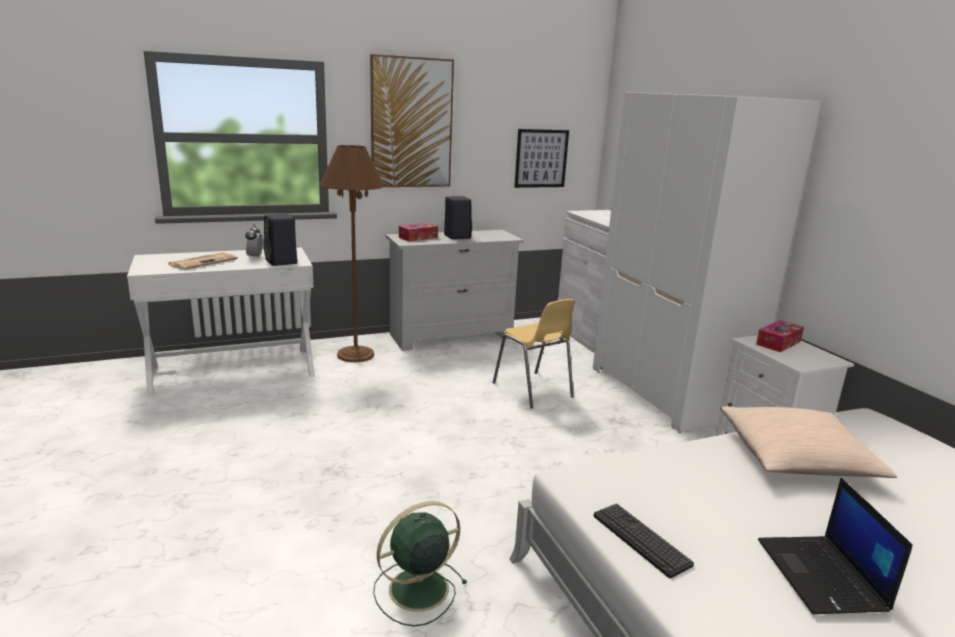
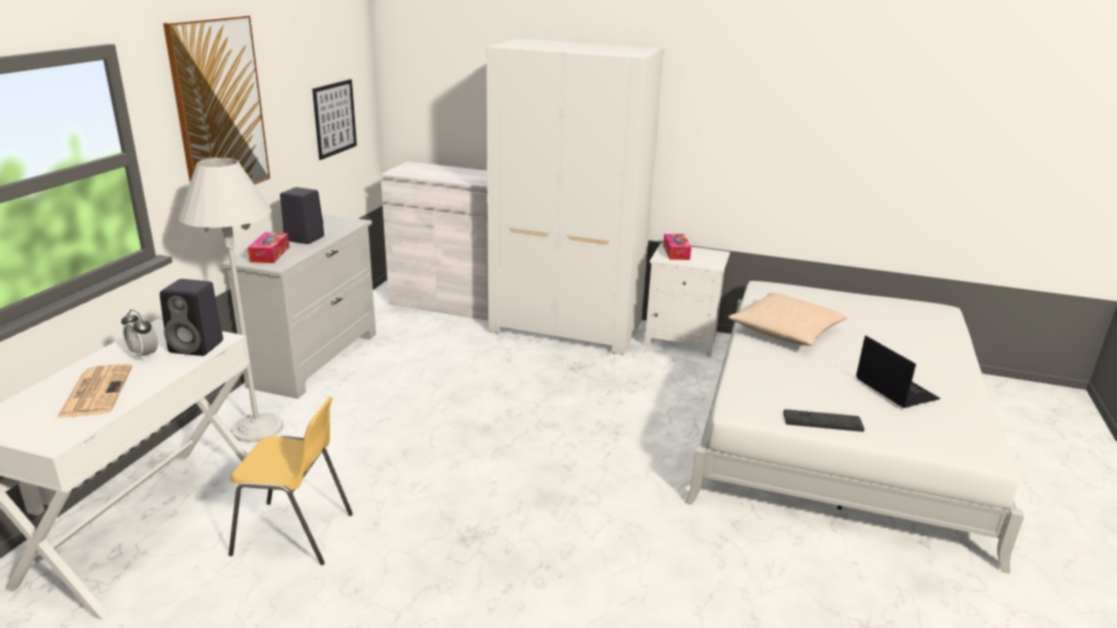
camera: 50 degrees left, 5 degrees up
(355, 355) = (257, 428): brown floor lamp -> white floor lamp
(416, 590) = (678, 562): green fan -> none
(533, 390) = (481, 374): yellow chair -> yellow chair (294, 534)
(822, 576) = (894, 388): laptop -> laptop turned 150 degrees counterclockwise

